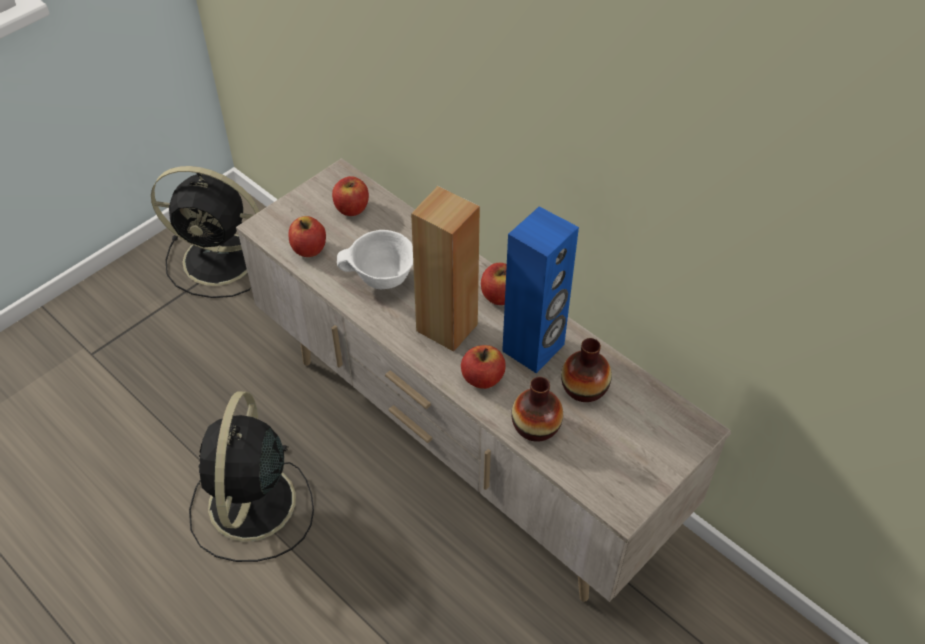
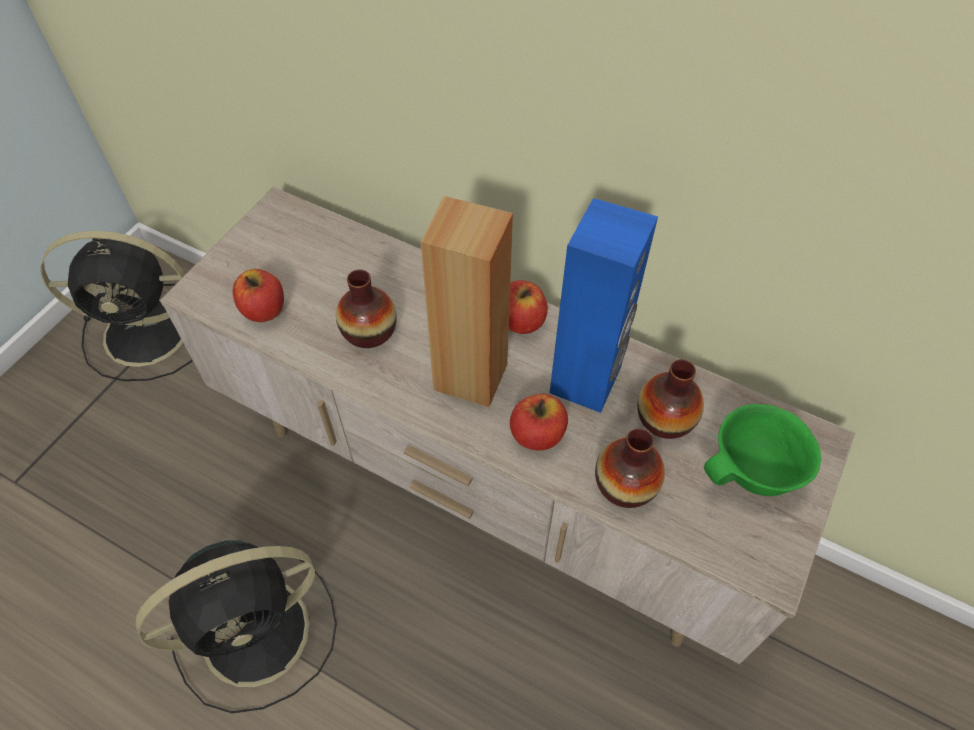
camera: 15 degrees left, 5 degrees up
(251, 506) = (261, 629): black fan -> black fan turned 105 degrees counterclockwise
(351, 208) = (304, 247): apple -> none
(382, 279) = (369, 331): white bowl -> vase
(635, 440) = (752, 474): none -> green bowl

